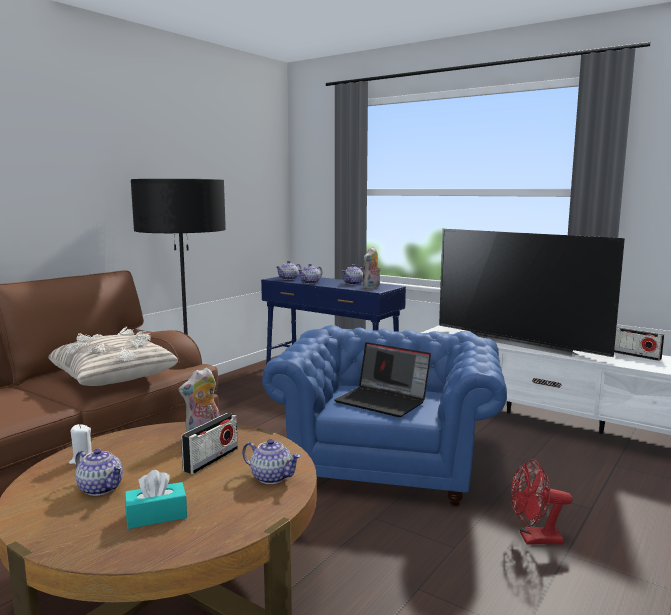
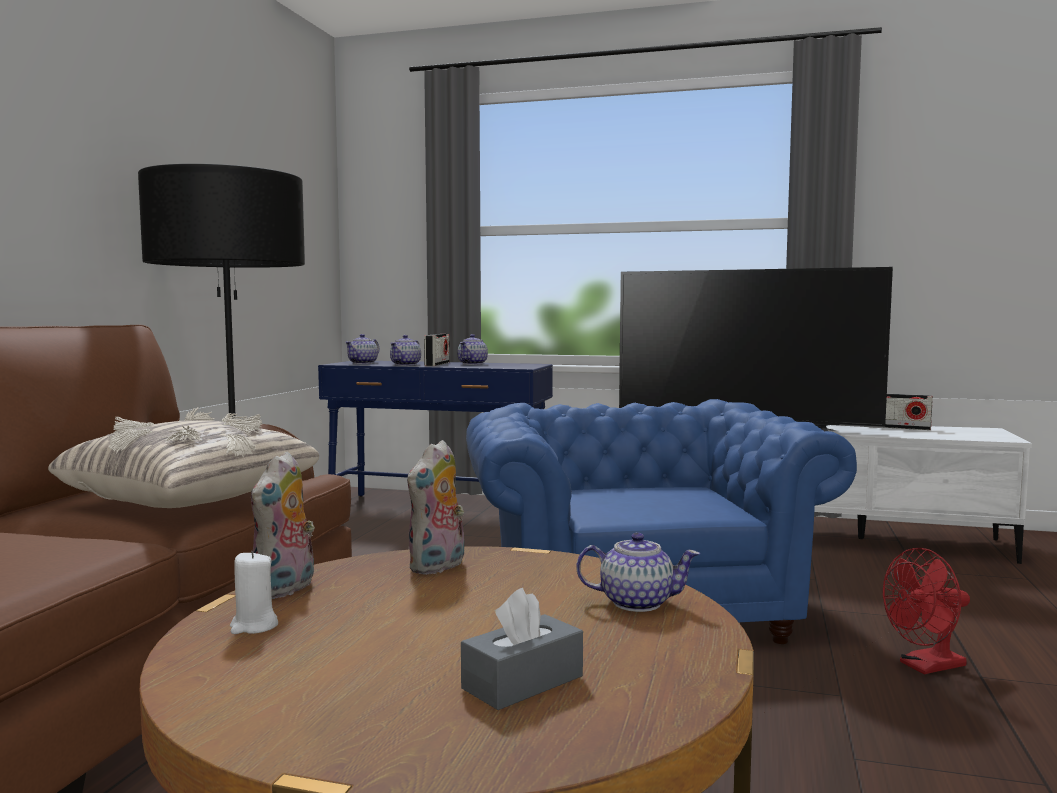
camera: 20 degrees left, 5 degrees down
(100, 488) = (351, 660): teapot -> none
(156, 516) = (523, 682): turquoise tissue box -> grey tissue box
(211, 460) = (500, 594): radio -> radio (437, 364)
(371, 288) = (510, 366): plush toy -> plush toy (286, 589)
(383, 401) = (649, 501): laptop -> none

